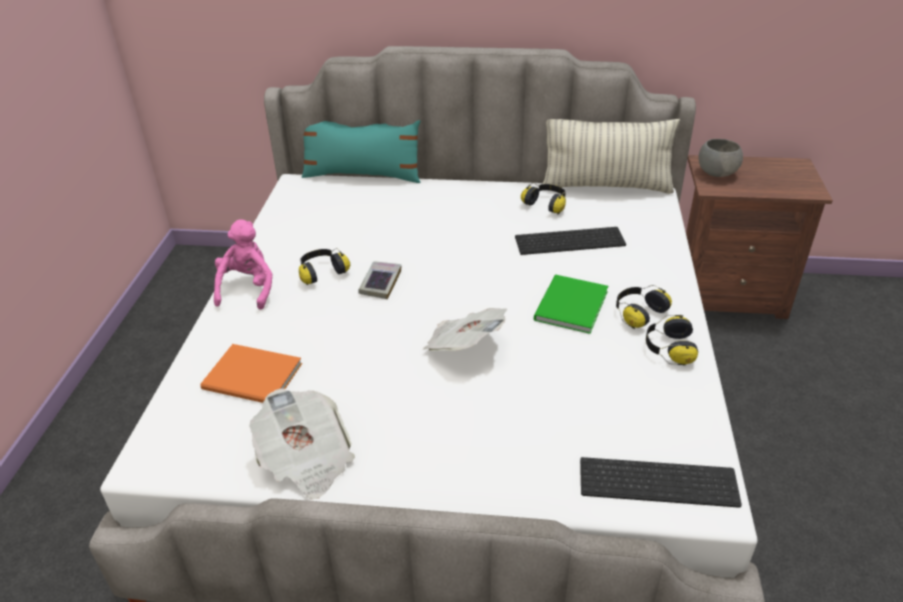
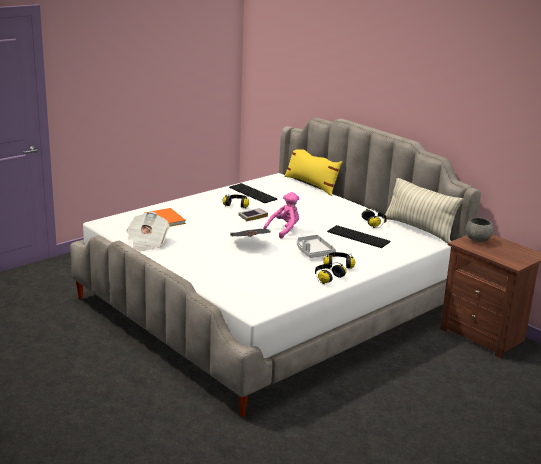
camera: 40 degrees right, 15 degrees down
(248, 289) = (202, 199): pink plush toy -> pink plush toy (284, 230)
(362, 175) = (311, 185): turquoise pillow -> yellow pillow
(568, 306) = (313, 252): green book -> grey tray
(659, 480) = (248, 299): keyboard -> keyboard (254, 193)

